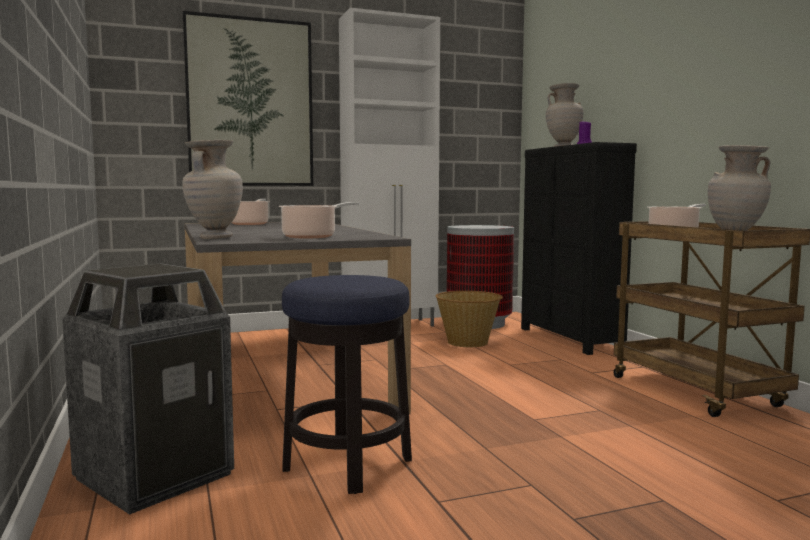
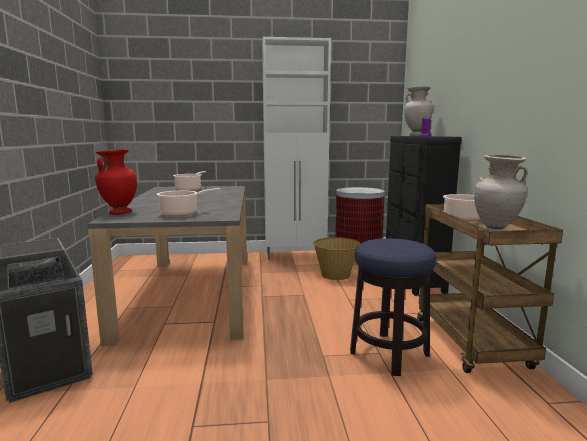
camera: 15 degrees right, 5 degrees up
(214, 238) = (119, 213): beige vase -> red vase
(250, 103) = (202, 105): picture -> none
(347, 465) = (164, 381): stool -> stool (389, 354)

